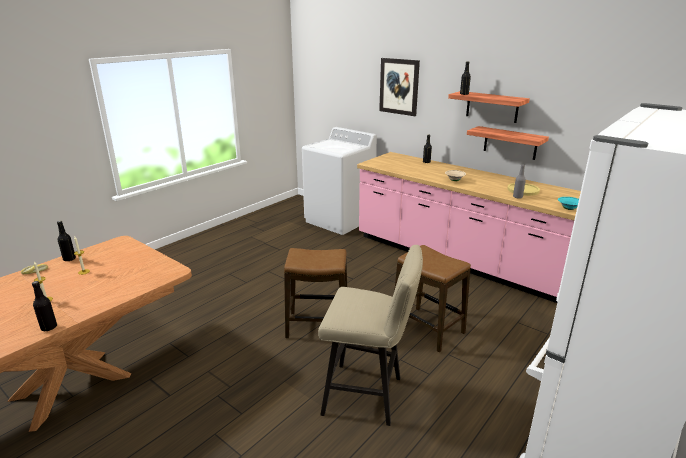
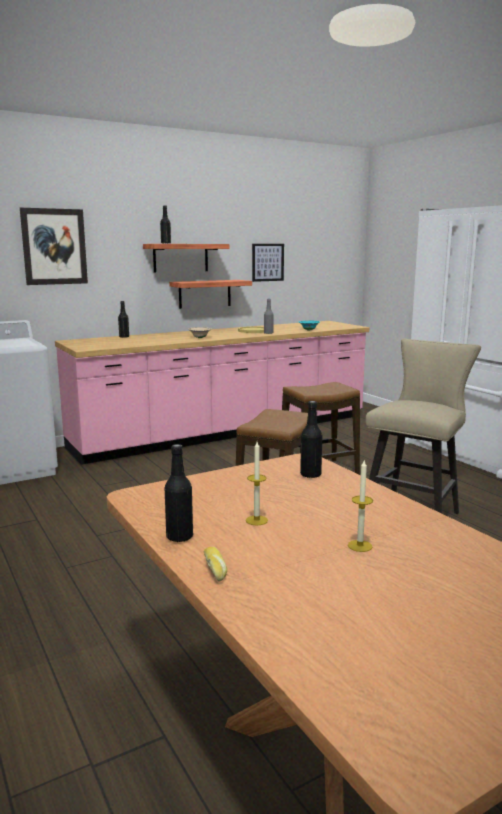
camera: 70 degrees left, 10 degrees down
(49, 327) = (460, 535): black bottle -> black bottle (310, 475)
(590, 124) = (267, 262): none -> picture

